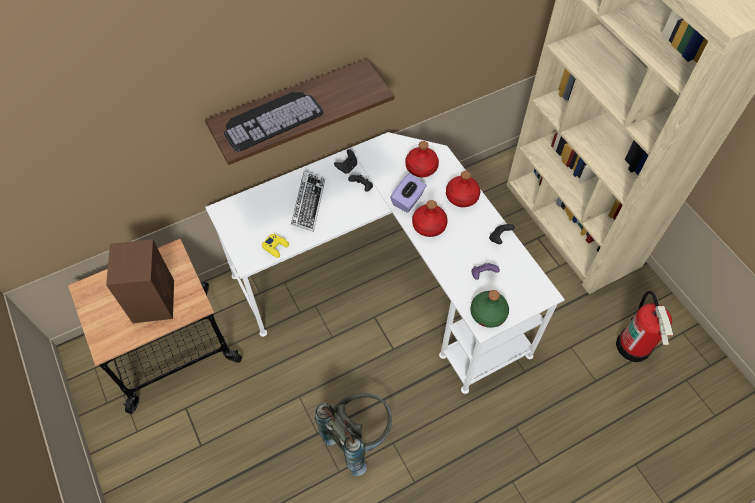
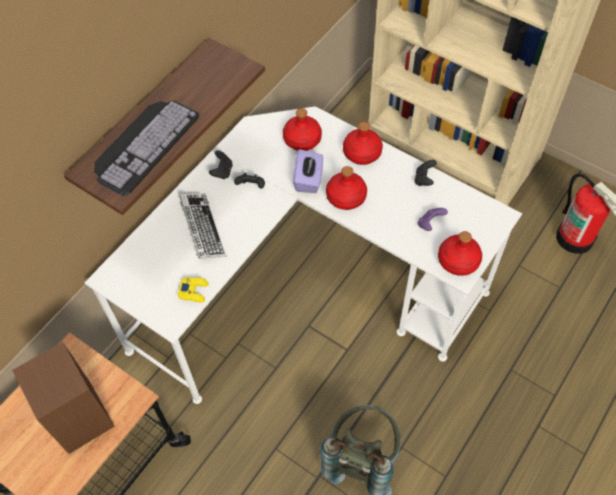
camera: 25 degrees left, 0 degrees up
(488, 314) = (458, 261): green bottle -> red bottle

